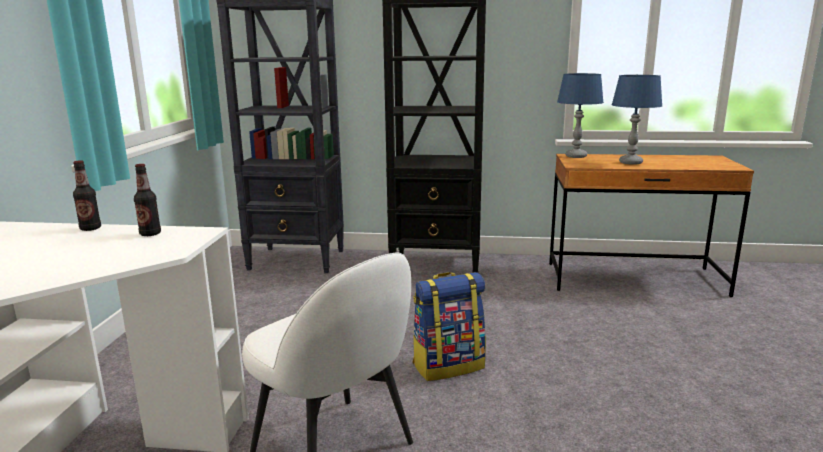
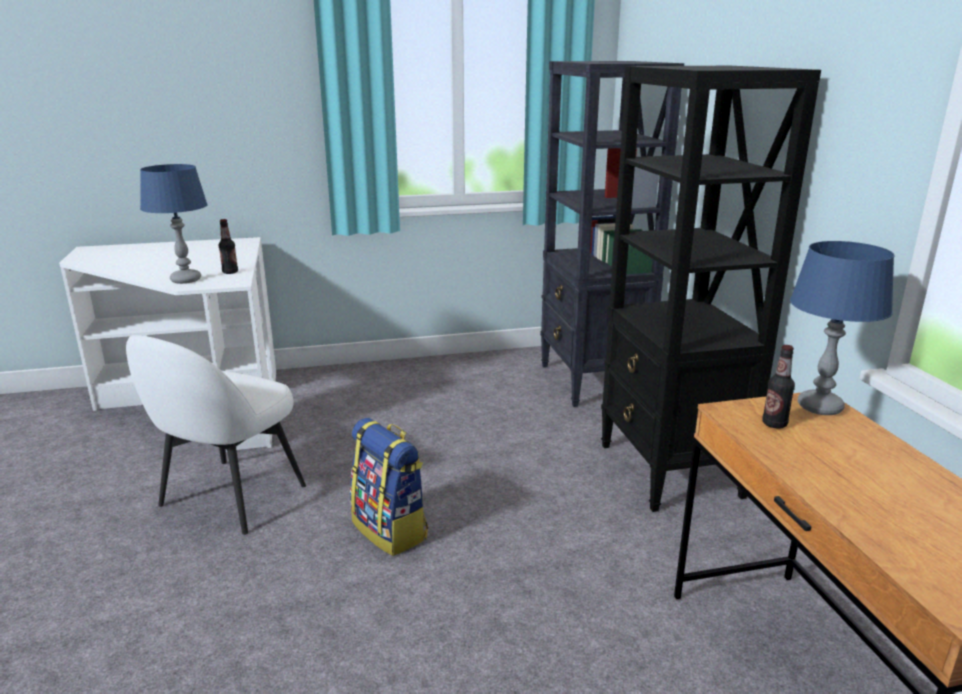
camera: 70 degrees right, 5 degrees up
(90, 228) = (243, 257): bottle -> bottle (774, 424)
(631, 162) = (829, 462): blue table lamp -> blue table lamp (186, 280)

